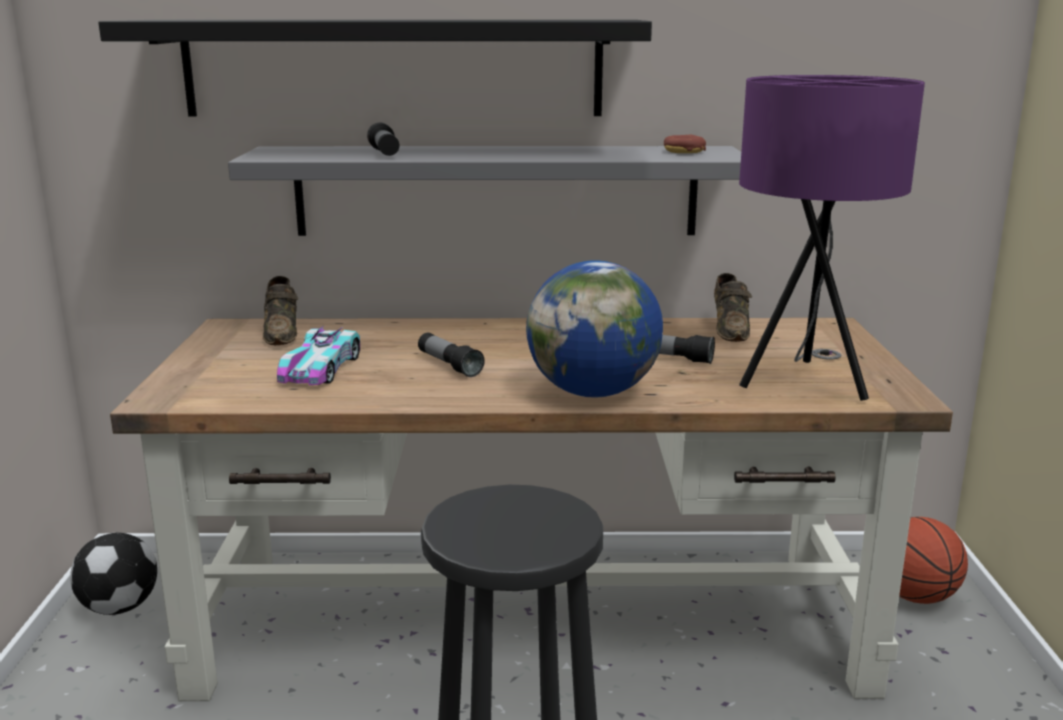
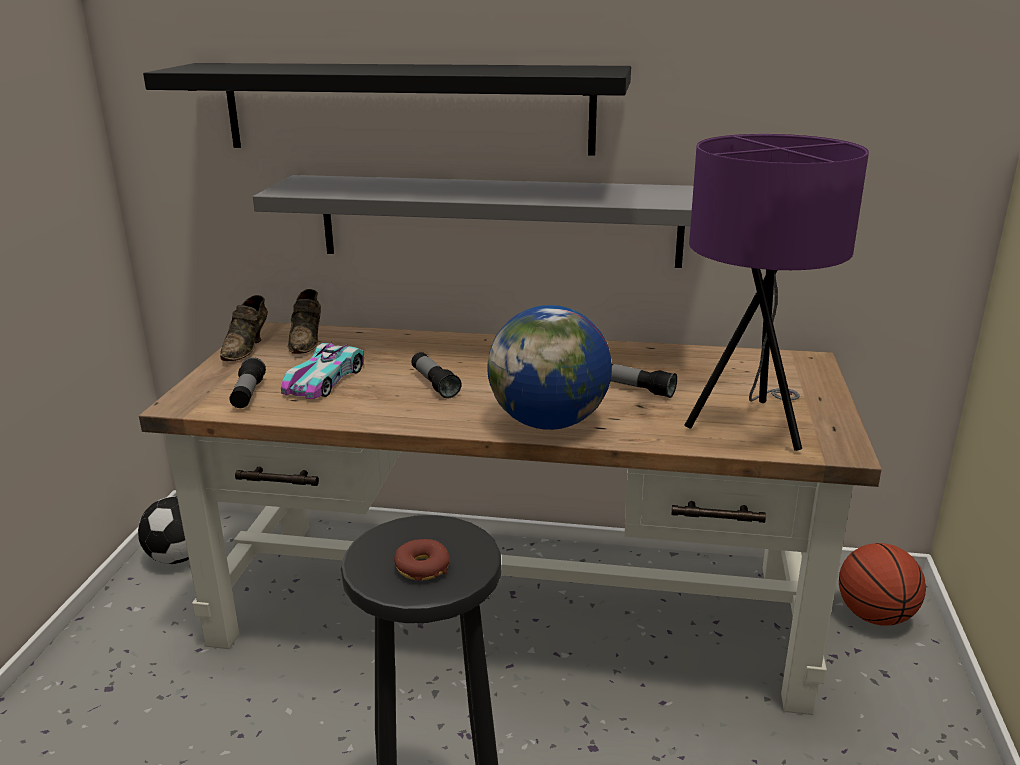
camera: 10 degrees right, 5 degrees up
(385, 153) = (392, 189): flashlight -> flashlight (248, 394)
(684, 151) = (665, 194): donut -> donut (422, 568)
(730, 329) = (706, 360): brown shoe -> brown shoe (247, 347)

